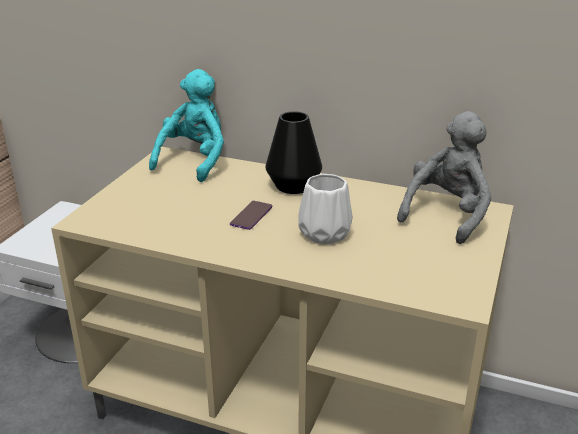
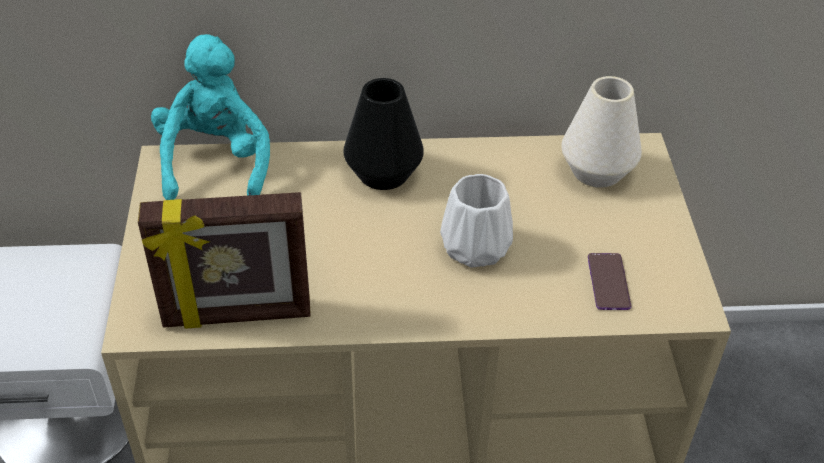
camera: 25 degrees left, 15 degrees up
(142, 230) = (237, 316): none -> picture frame
(251, 216) = (365, 245): phone -> phone (608, 282)
(447, 214) = (597, 171): grey plush toy -> white vase

